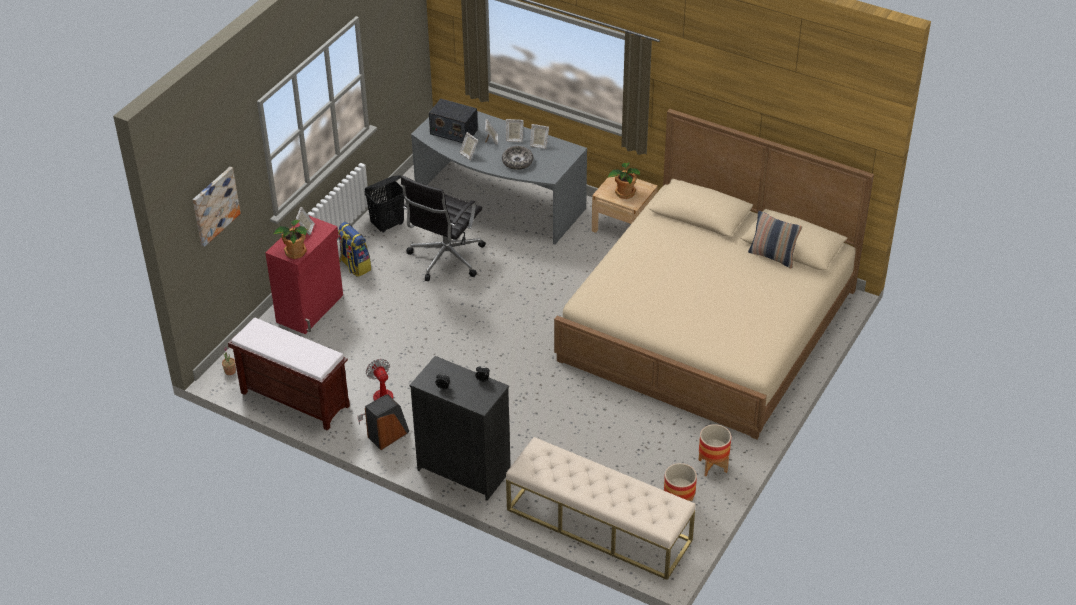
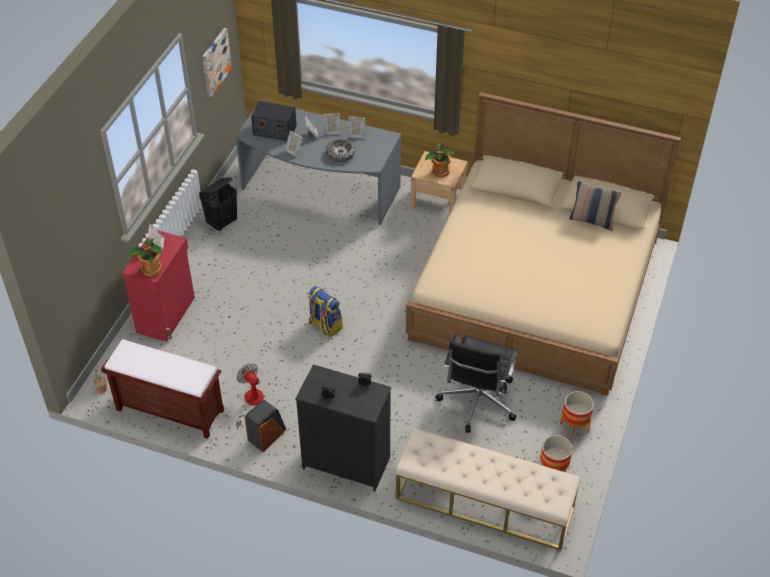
camera: 10 degrees left, 5 degrees up
(215, 205) = (72, 238): picture -> picture (215, 62)
(354, 266) = (199, 267): backpack -> backpack (325, 325)
(445, 259) = (282, 251): black office chair -> black office chair (477, 402)

